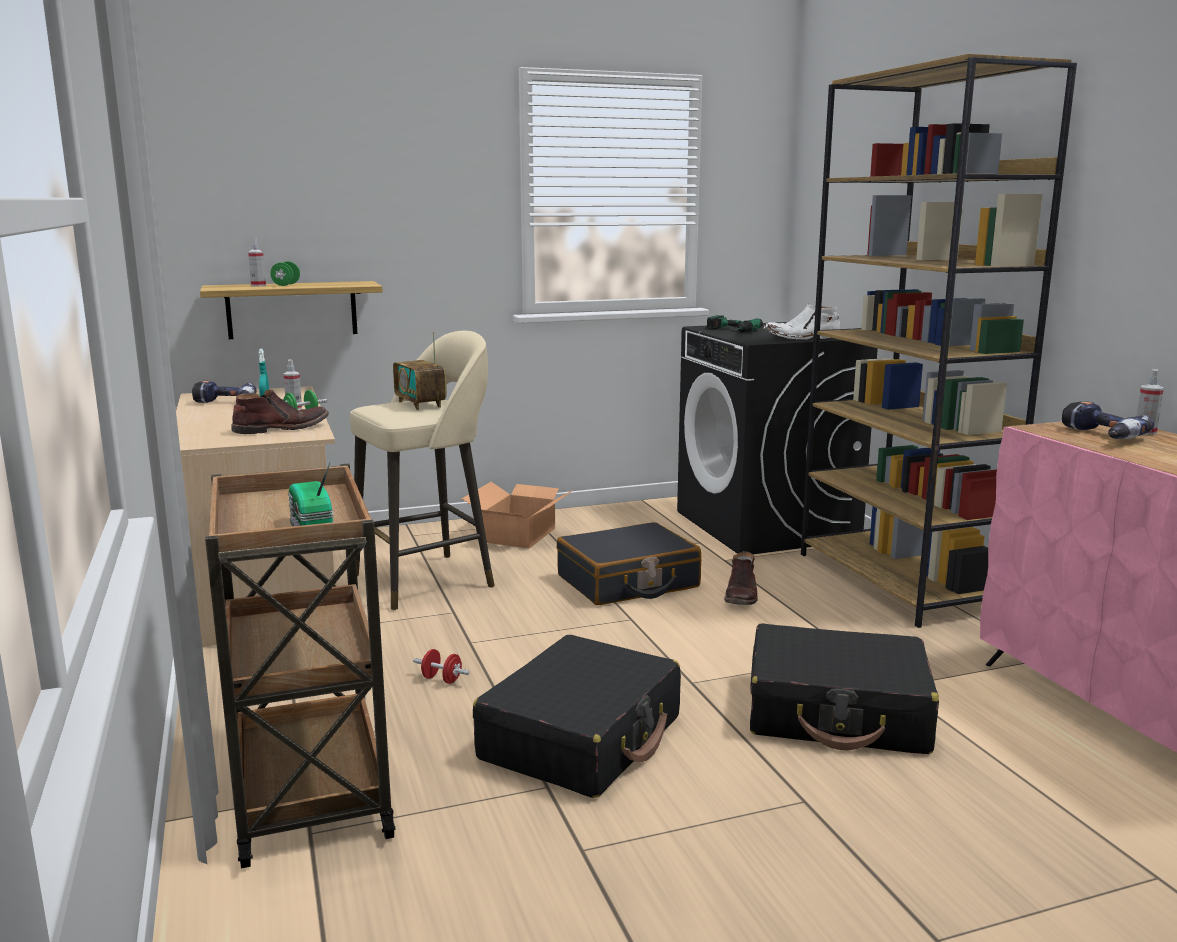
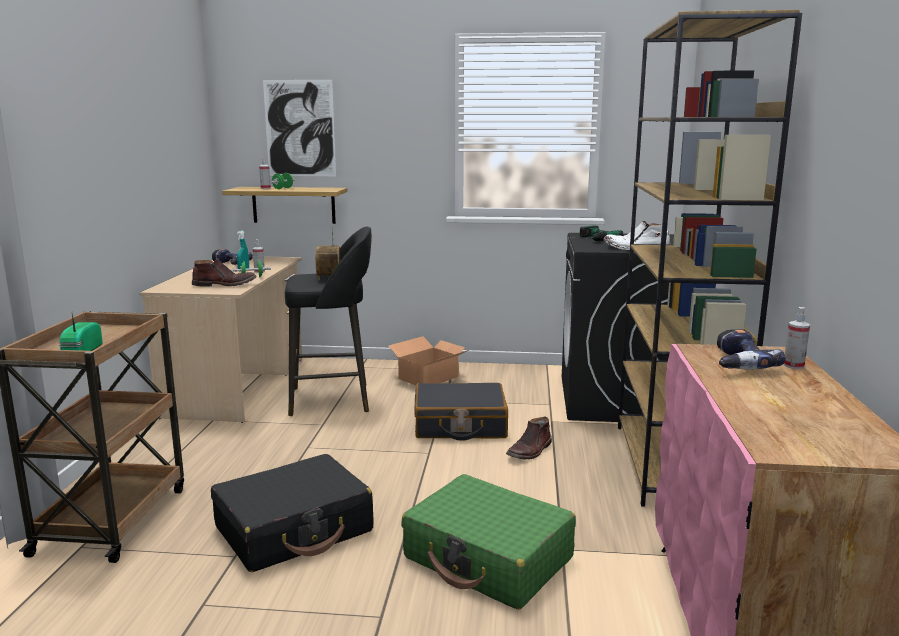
camera: 25 degrees right, 0 degrees up
(300, 195) = (300, 128): none -> picture
(427, 580) = (333, 399): beige stool -> black stool
(442, 679) = (261, 468): red dumbbell -> none
(838, 713) = (488, 558): black suitcase -> green suitcase

